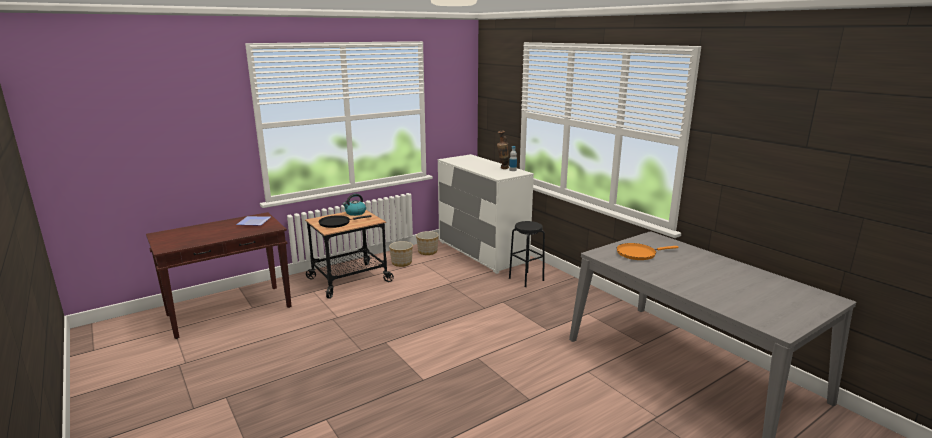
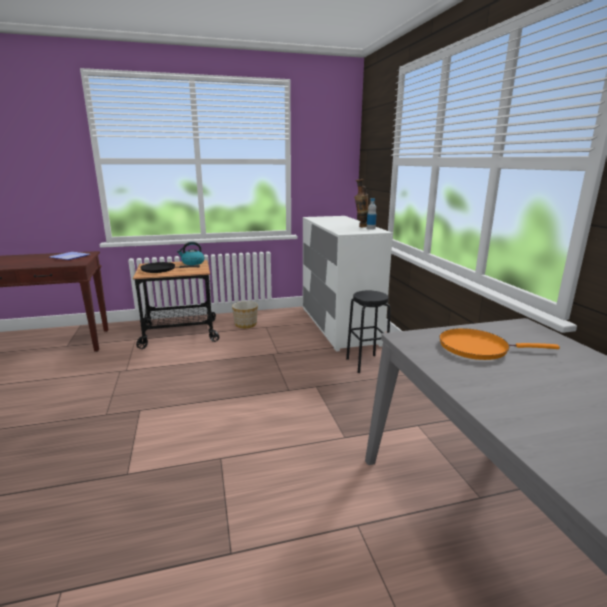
camera: 20 degrees right, 0 degrees up
(427, 251) = (282, 317): planter -> none

